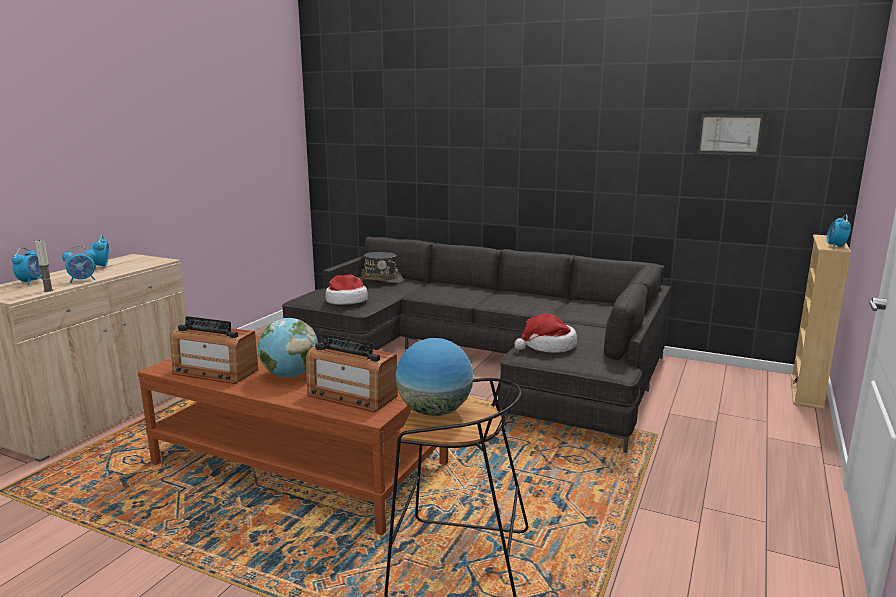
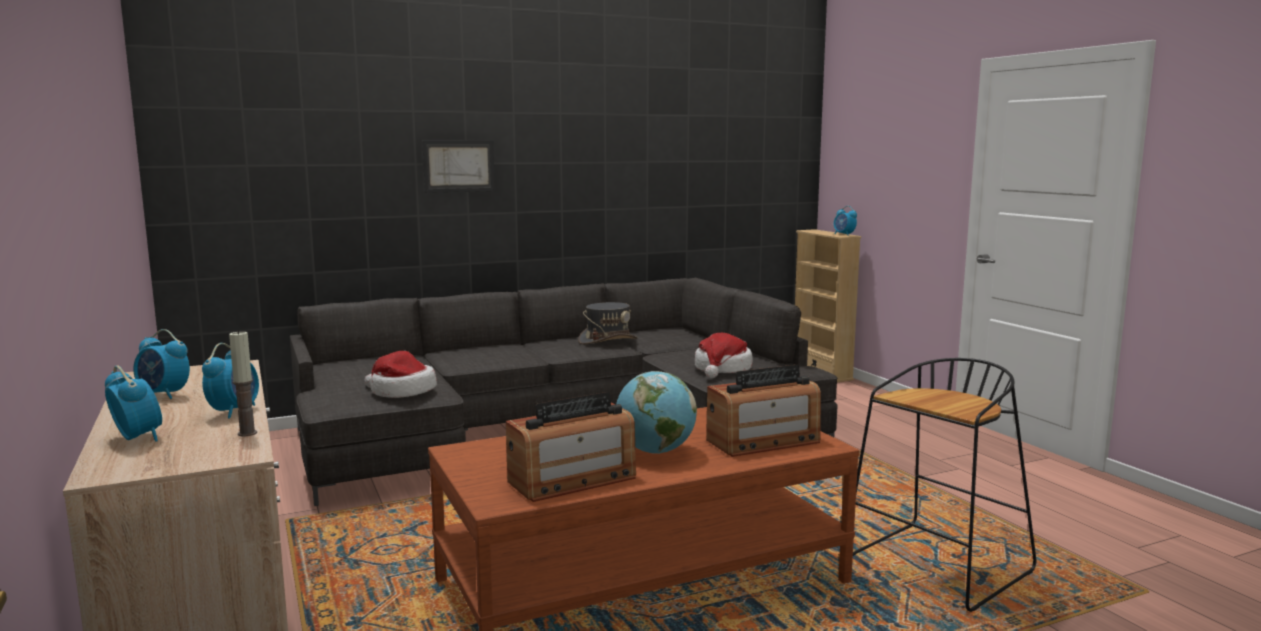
camera: 50 degrees left, 5 degrees down
(381, 280) = (368, 364): grey hat -> grey hat (608, 340)
(434, 411) = (933, 402): globe -> none
(729, 134) = (726, 141): picture -> picture (458, 166)

